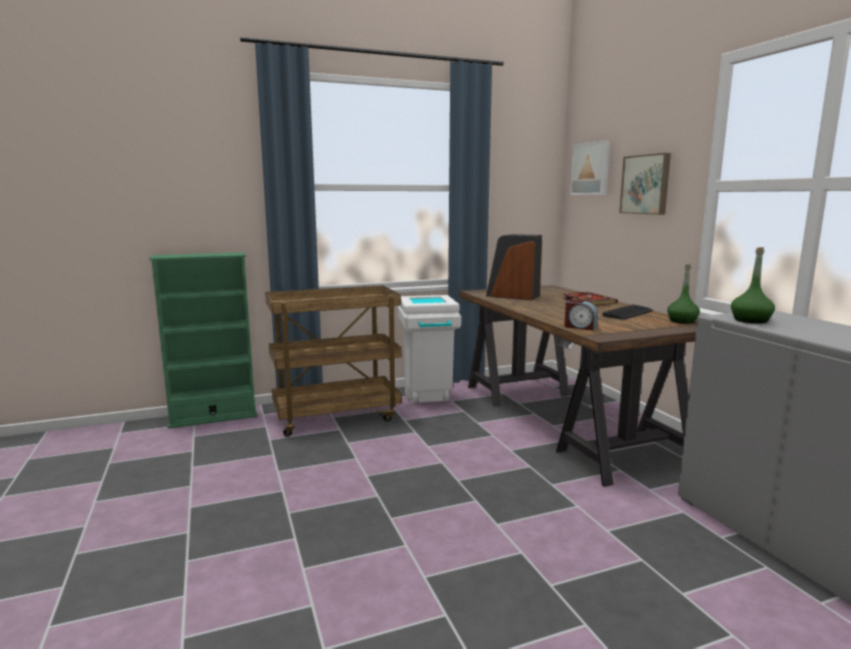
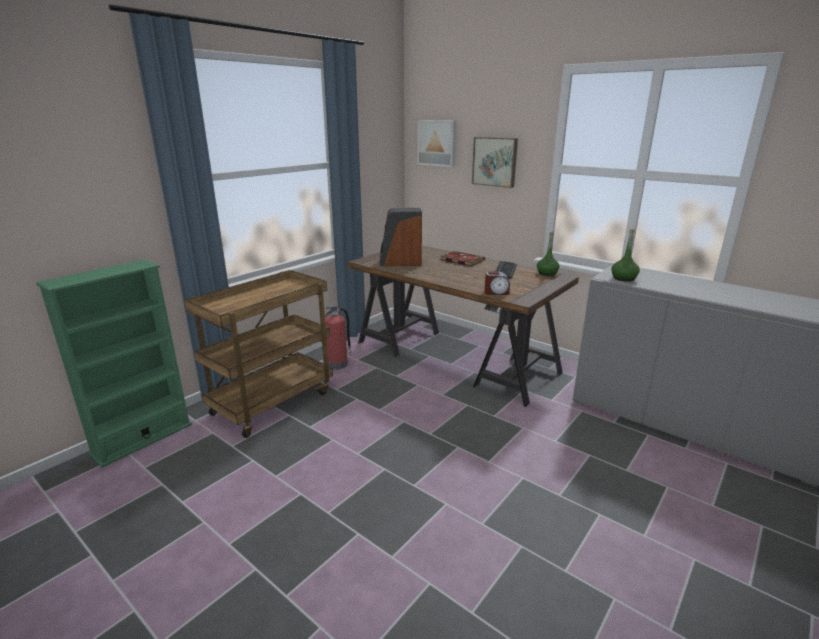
camera: 30 degrees left, 10 degrees up
(428, 400) = (338, 364): white trash can -> fire extinguisher

